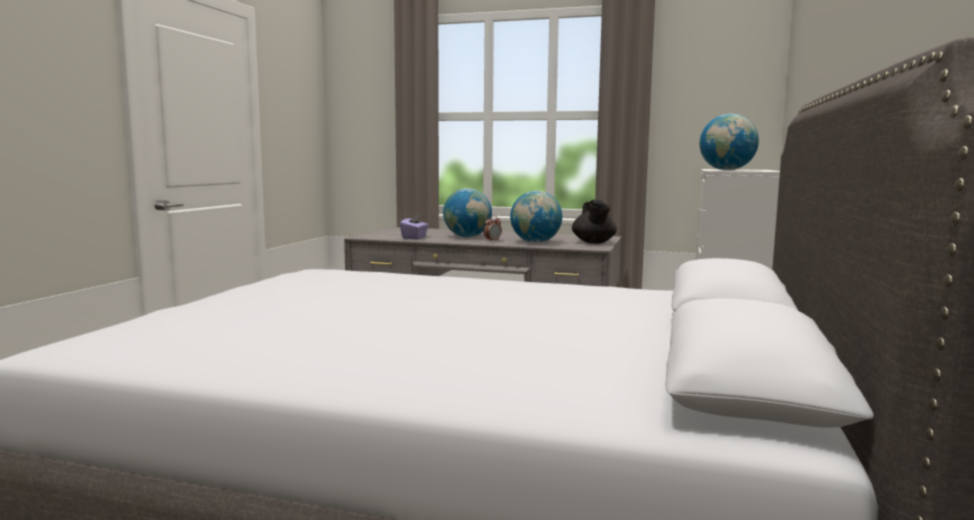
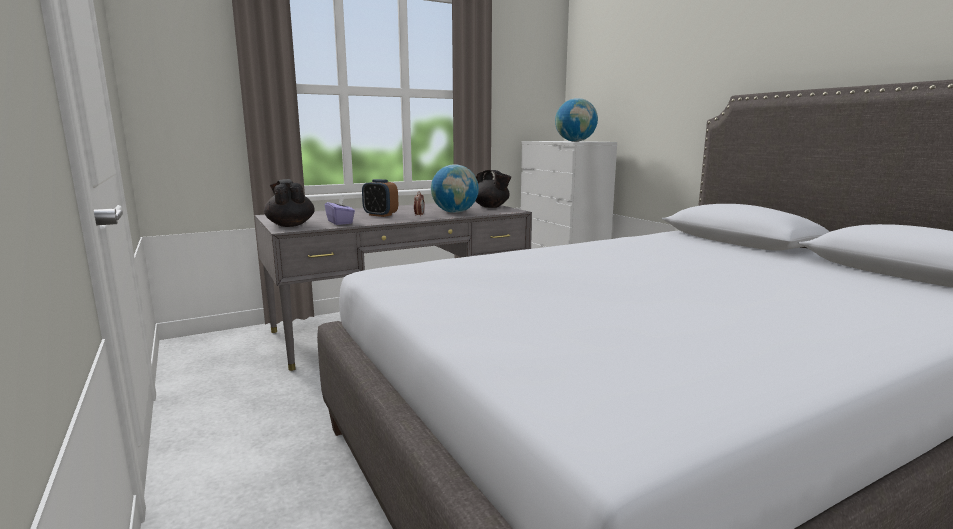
camera: 45 degrees left, 5 degrees up
(378, 235) = (290, 225): none -> black teapot
(467, 237) = (380, 215): globe -> alarm clock

